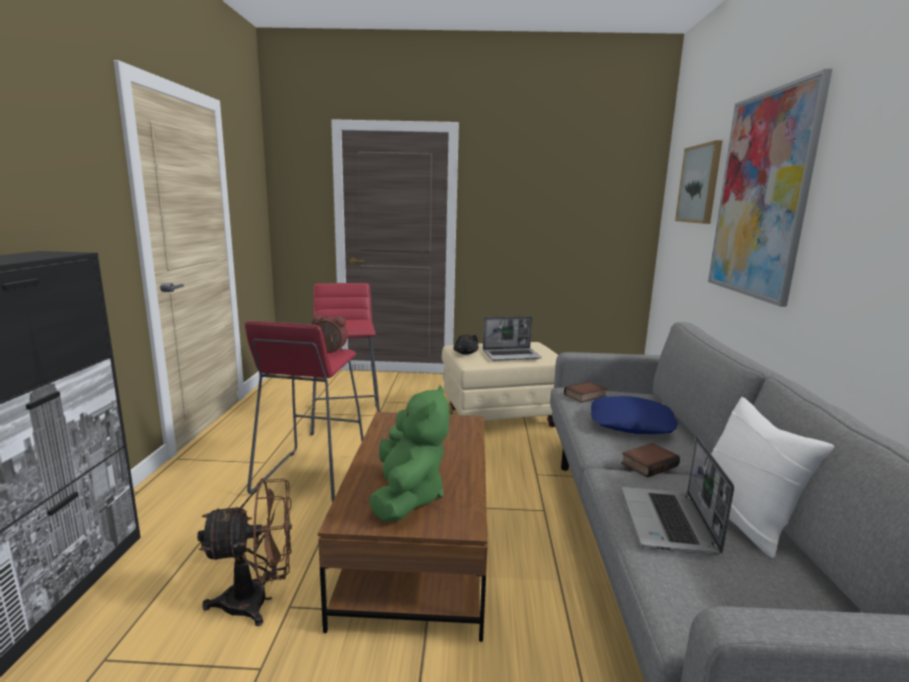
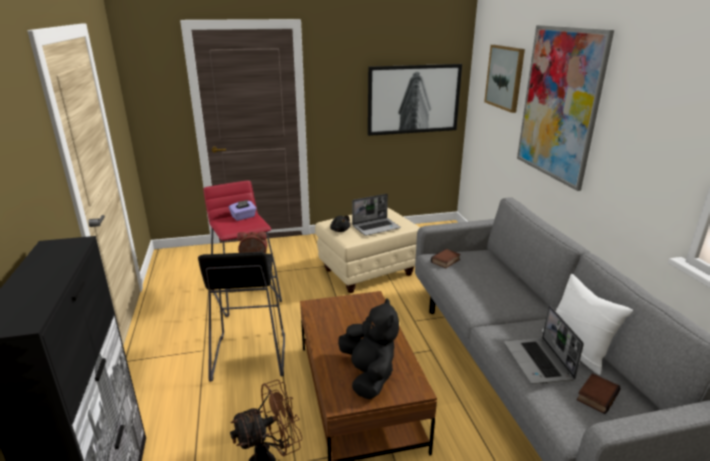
camera: 15 degrees left, 10 degrees up
(310, 477) = (249, 356): red stool -> black stool
(351, 321) = (243, 217): none -> purple tissue box
(407, 497) = (368, 375): green plush toy -> black plush toy
(588, 221) = (413, 99): none -> picture
(631, 424) = (486, 283): blue pillow -> none
(648, 464) = (510, 317): book -> book (596, 395)

